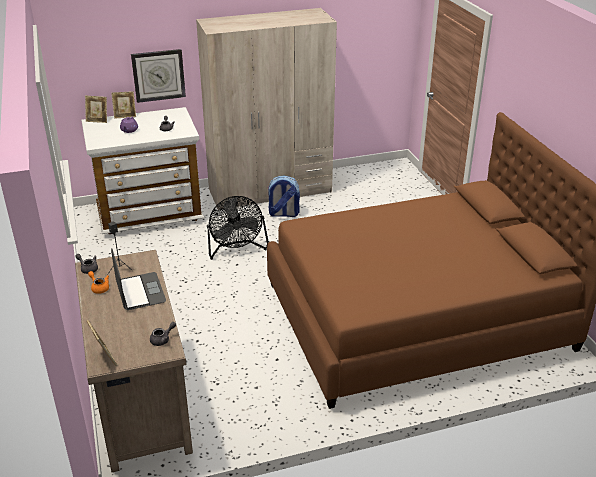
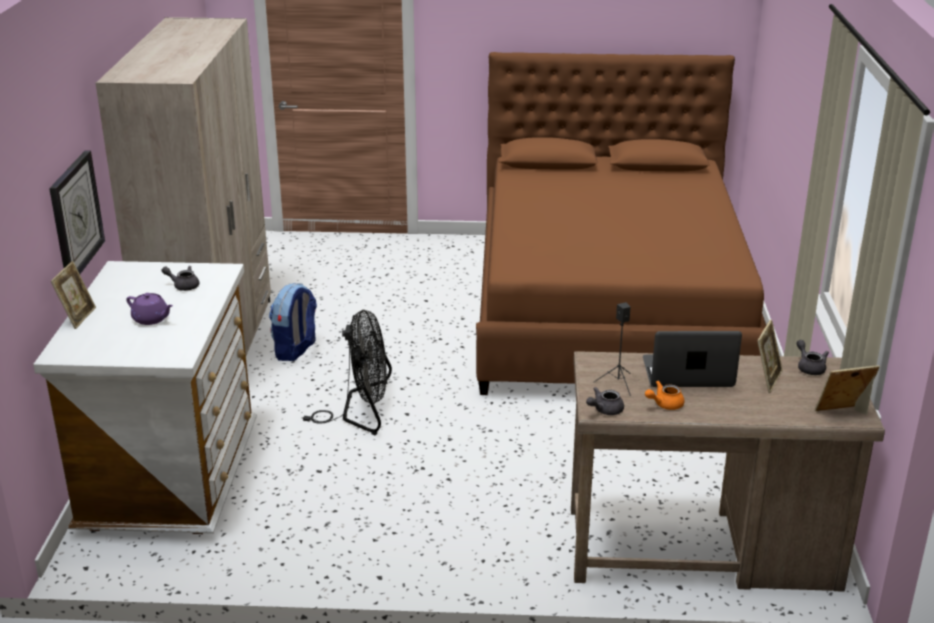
camera: 70 degrees left, 5 degrees down
(97, 120) = (63, 346): picture frame -> picture frame (766, 379)

